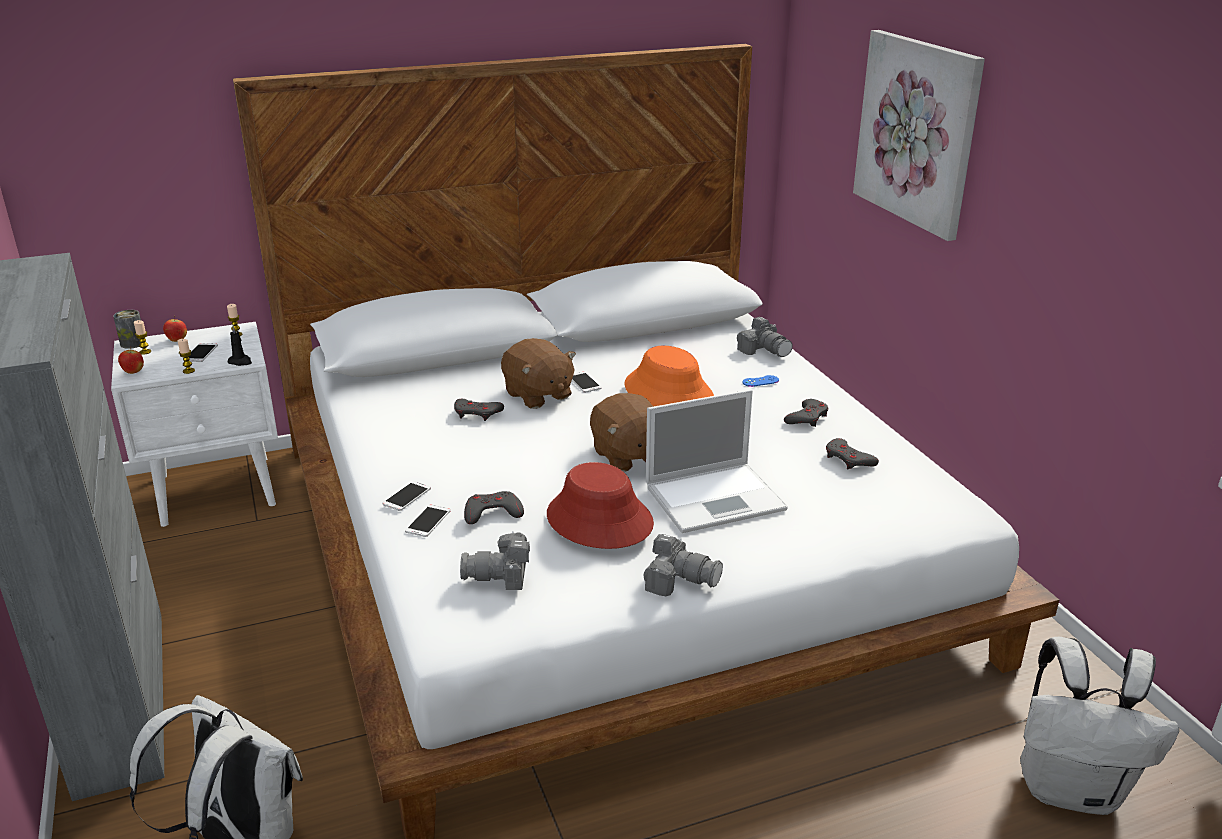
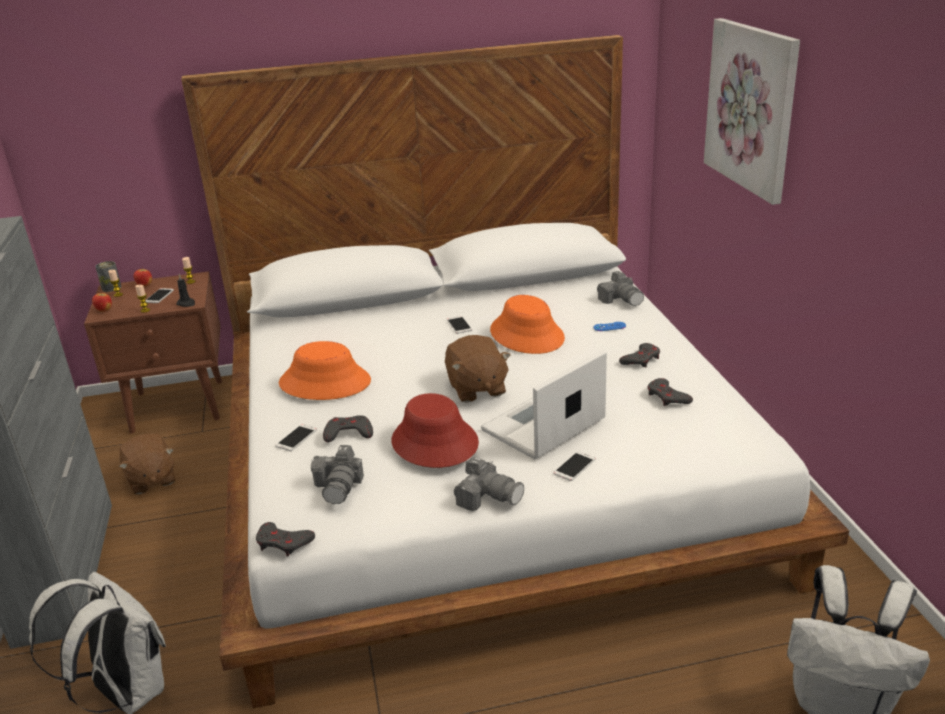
camera: 10 degrees right, 0 degrees up
(219, 490) = (179, 406): white nightstand -> brown nightstand
(407, 496) = (286, 417): phone -> phone (574, 466)
(443, 454) = (325, 382): none -> orange hat
(477, 413) = (363, 349): grey game controller -> grey game controller (284, 542)
(501, 575) = (339, 486): camera -> camera turned 90 degrees counterclockwise
(538, 395) = (418, 335): brown plush toy -> brown plush toy (151, 480)
(717, 497) = (542, 426): laptop -> laptop turned 150 degrees clockwise

